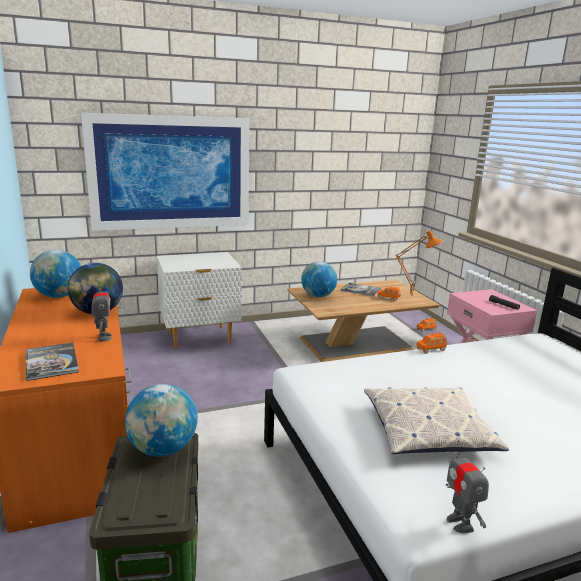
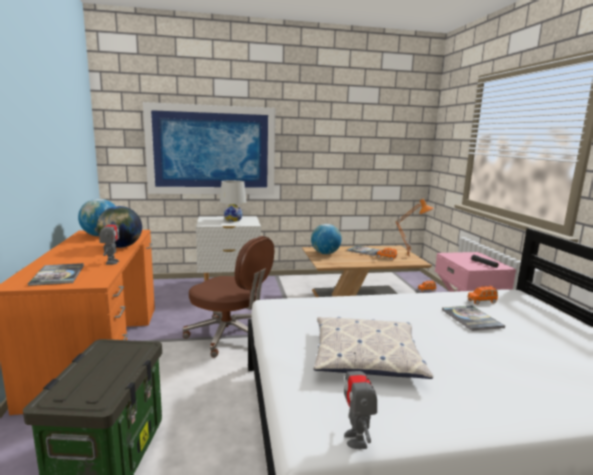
camera: 10 degrees right, 5 degrees down
(163, 449) = (124, 351): globe -> none
(203, 259) = (233, 220): none -> white table lamp
(228, 405) = (229, 336): none -> brown office chair
(431, 349) = (402, 295): orange toy car -> orange toy car (482, 301)
(511, 374) = (471, 318): none -> book

